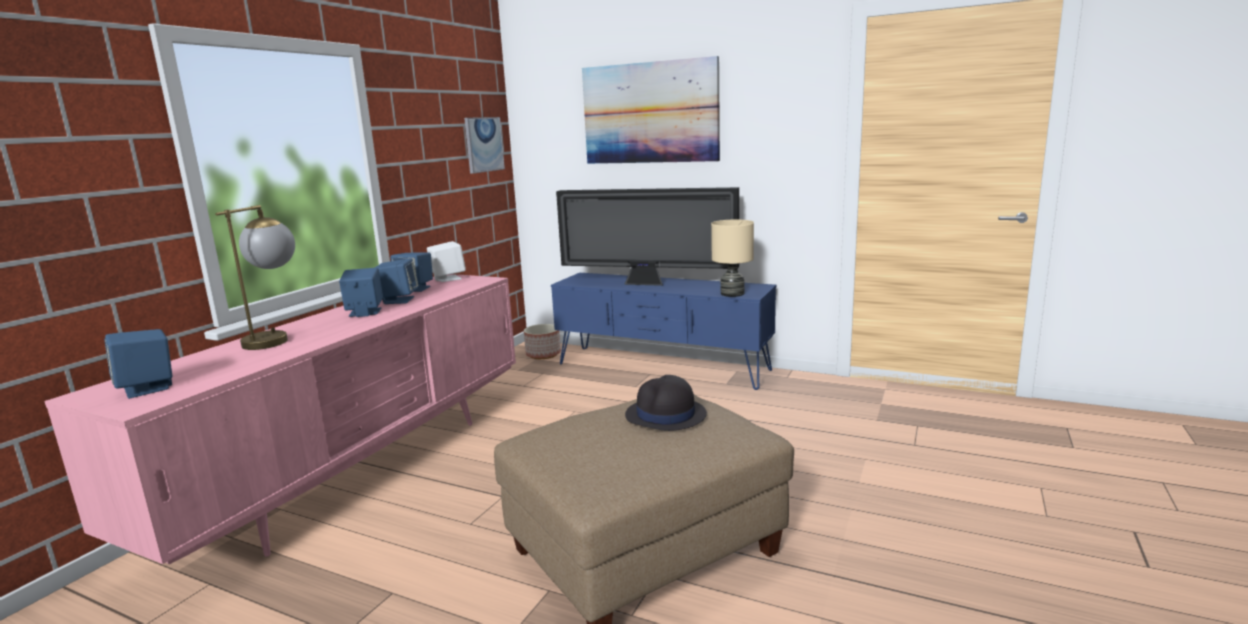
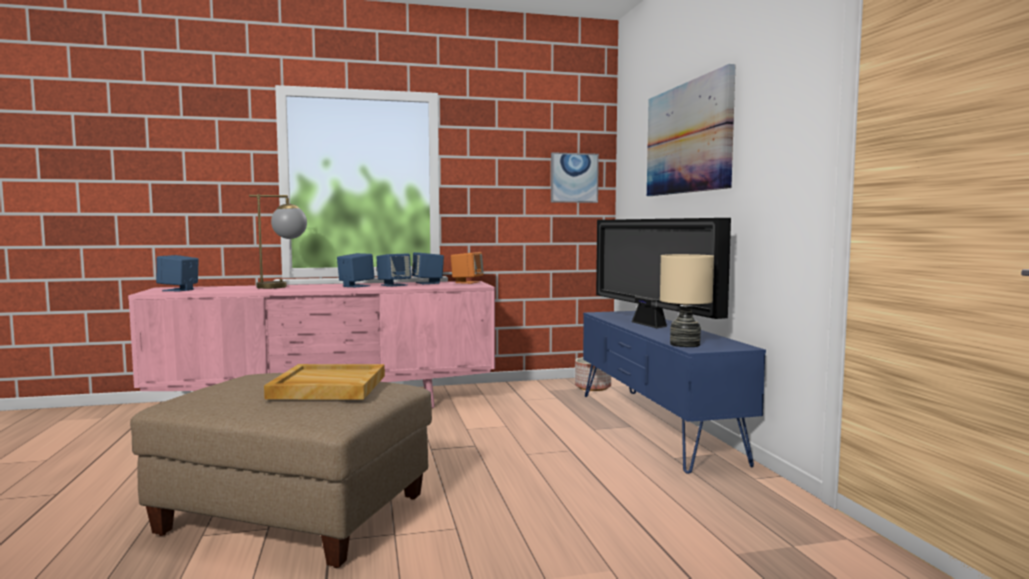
camera: 50 degrees right, 10 degrees down
(448, 278) = (467, 282): white speaker -> orange speaker
(665, 415) = (327, 387): black hat -> beige tray

